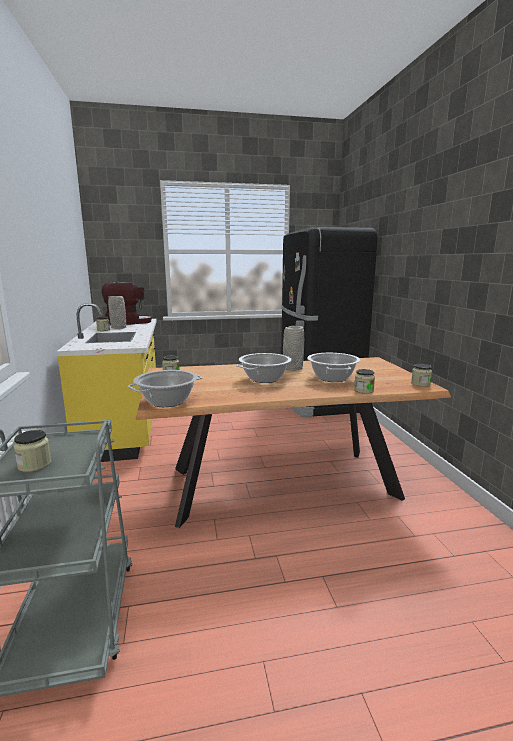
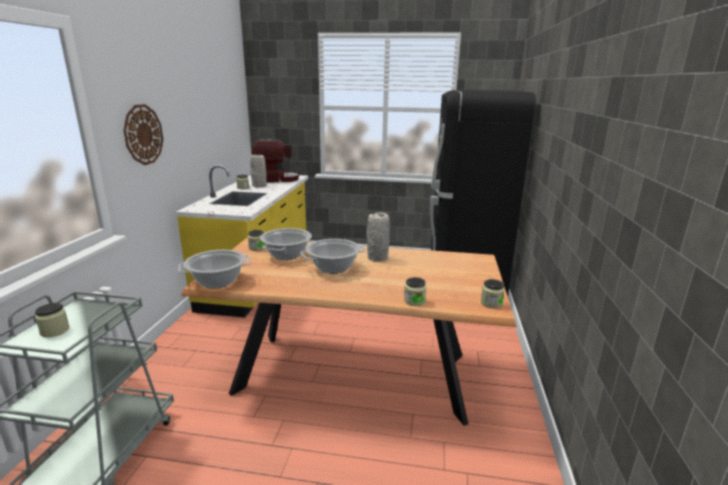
camera: 20 degrees right, 5 degrees up
(28, 262) = (143, 134): none -> wall clock
(332, 378) = (402, 278): cooking pot -> cooking pot (287, 255)

